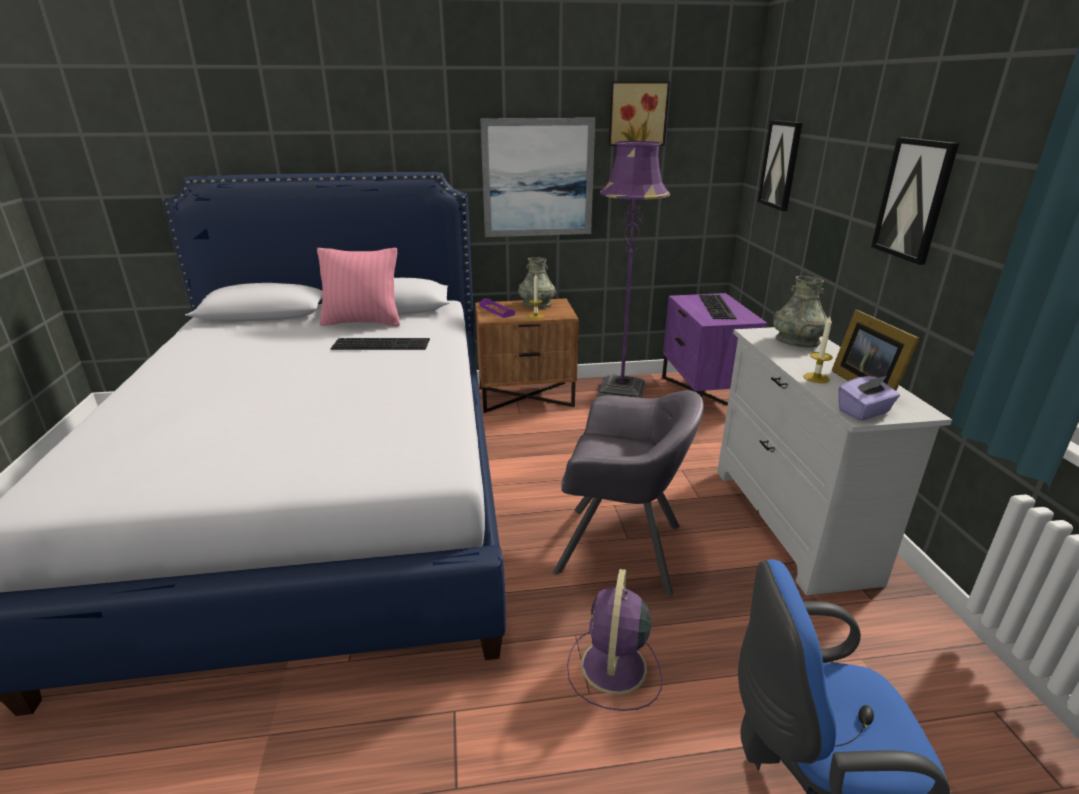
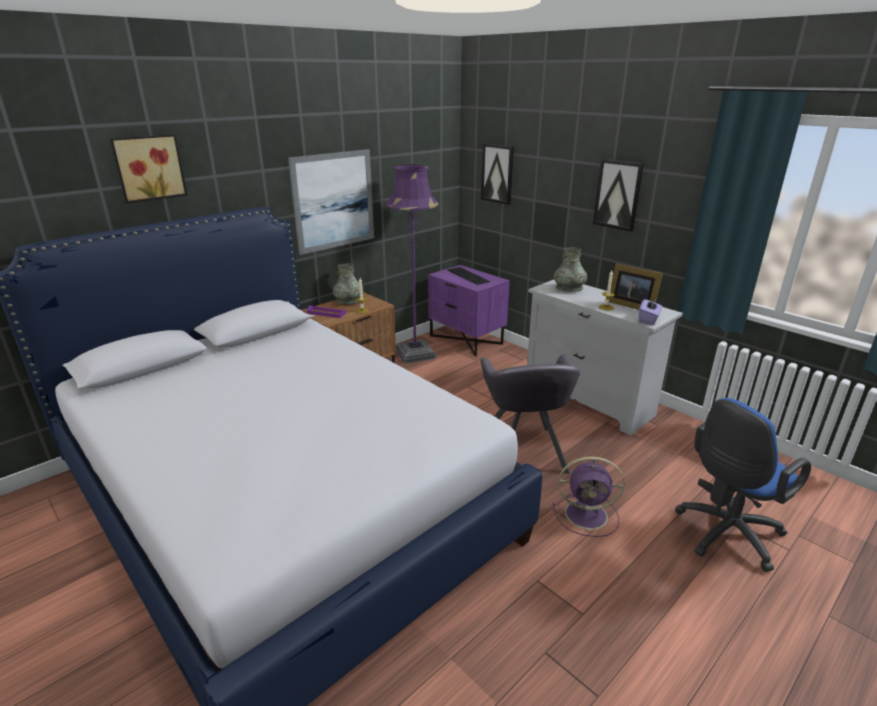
camera: 35 degrees left, 0 degrees up
(362, 322) = (254, 349): pink pillow -> none
(382, 343) = (302, 360): keyboard -> none
(613, 669) = (588, 515): purple fan -> purple fan turned 60 degrees counterclockwise
(620, 549) = (523, 451): grey armchair -> grey armchair turned 105 degrees clockwise
(637, 114) = (394, 144): picture -> picture (149, 167)

